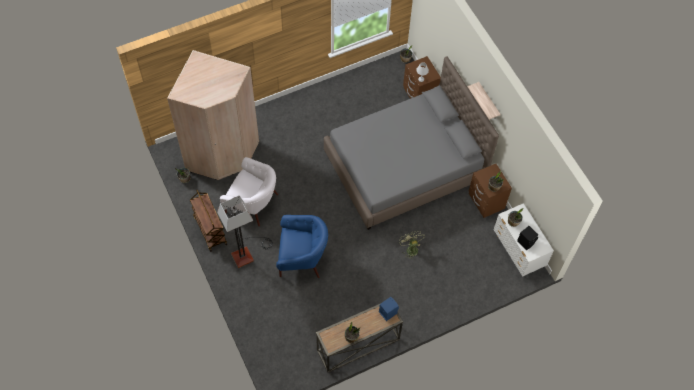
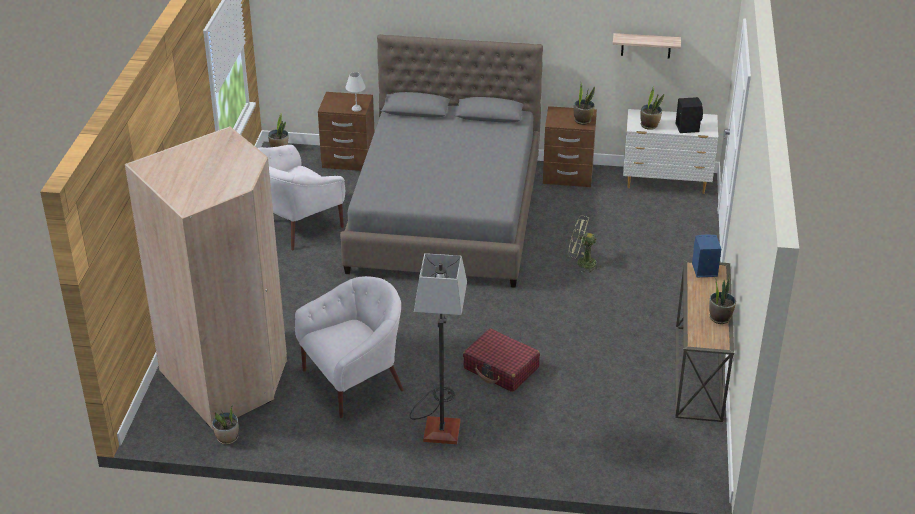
camera: 55 degrees left, 25 degrees down
(210, 230) = (355, 448): brown cart -> none
(301, 257) = (501, 368): blue armchair -> red suitcase
(348, 107) = (296, 224): none -> white armchair
(488, 102) = (493, 20): shelf -> shelf (646, 46)

